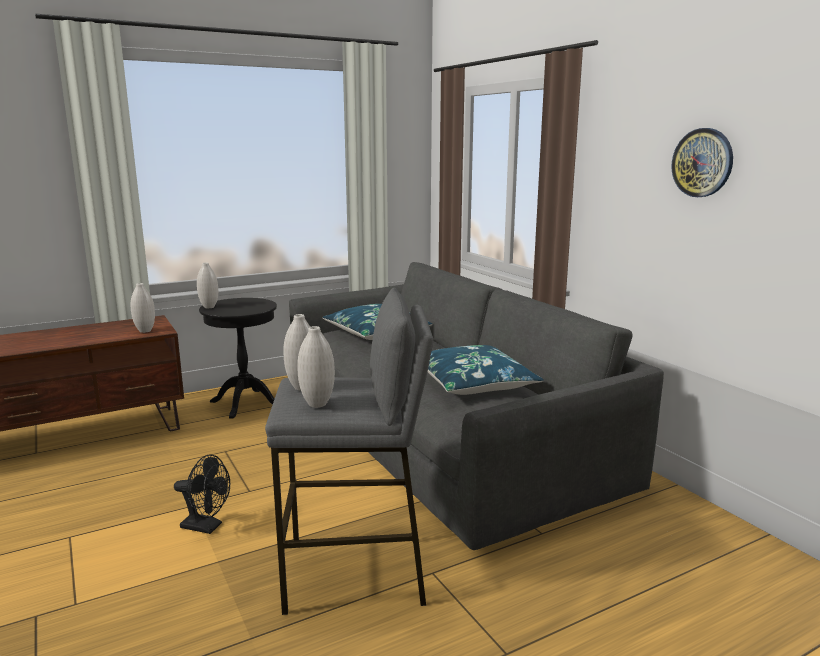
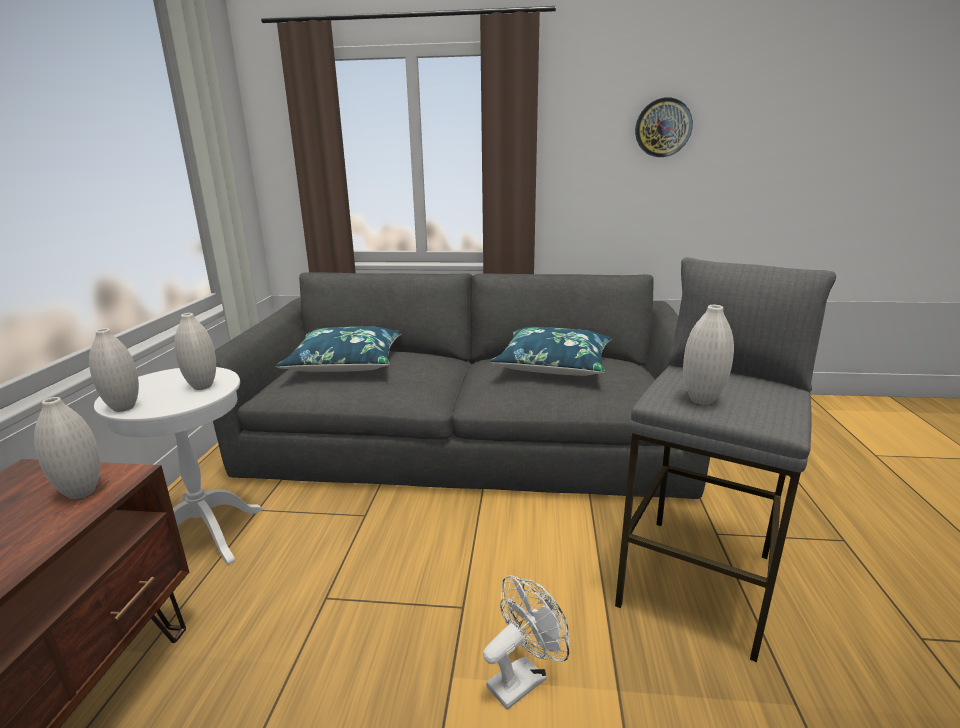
camera: 55 degrees left, 5 degrees up
(207, 527) = (523, 678): black fan -> white fan
(245, 403) = (205, 535): black side table -> white side table
(317, 404) = (767, 403): white vase -> white vase (202, 386)

